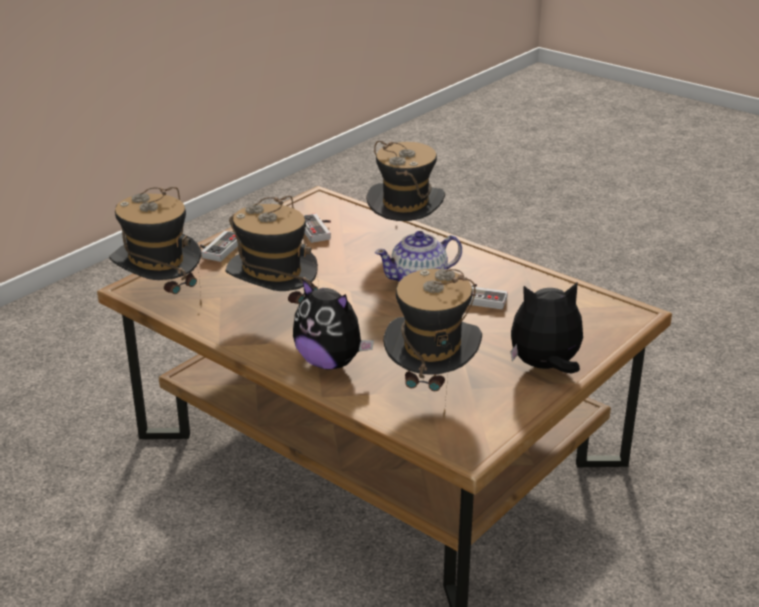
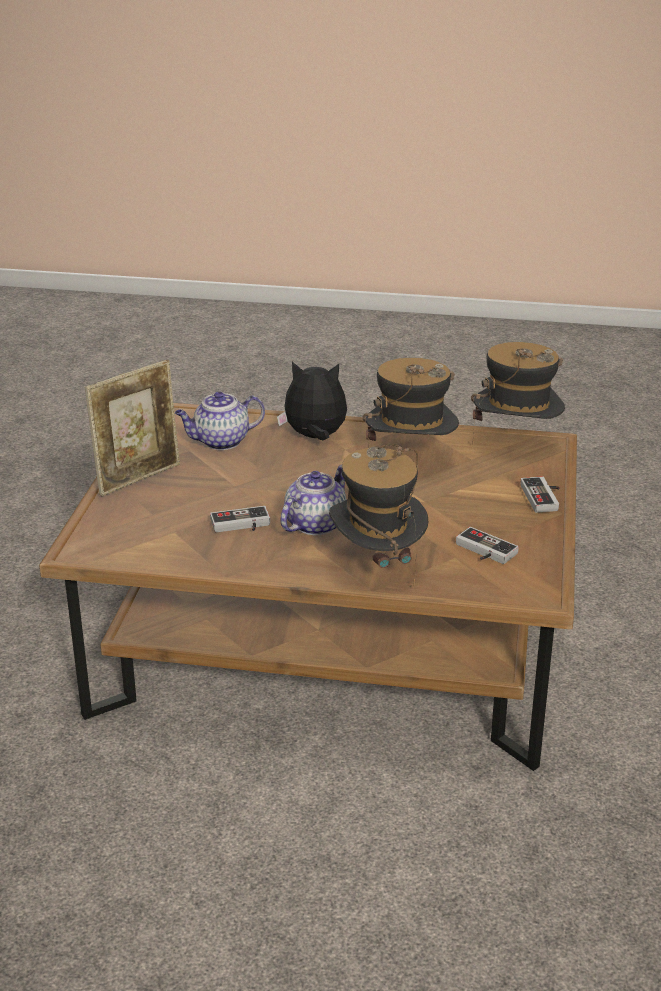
camera: 150 degrees right, 0 degrees up
(431, 388) = (220, 442): hat -> teapot
(545, 367) = (139, 478): plush toy -> picture frame

